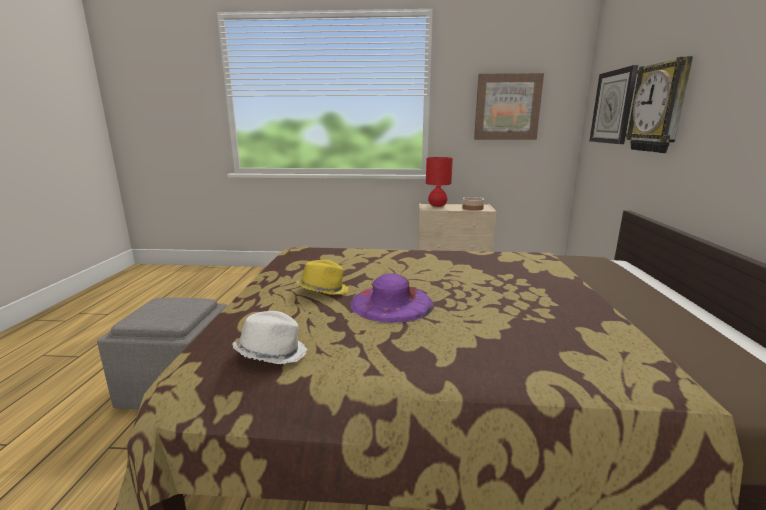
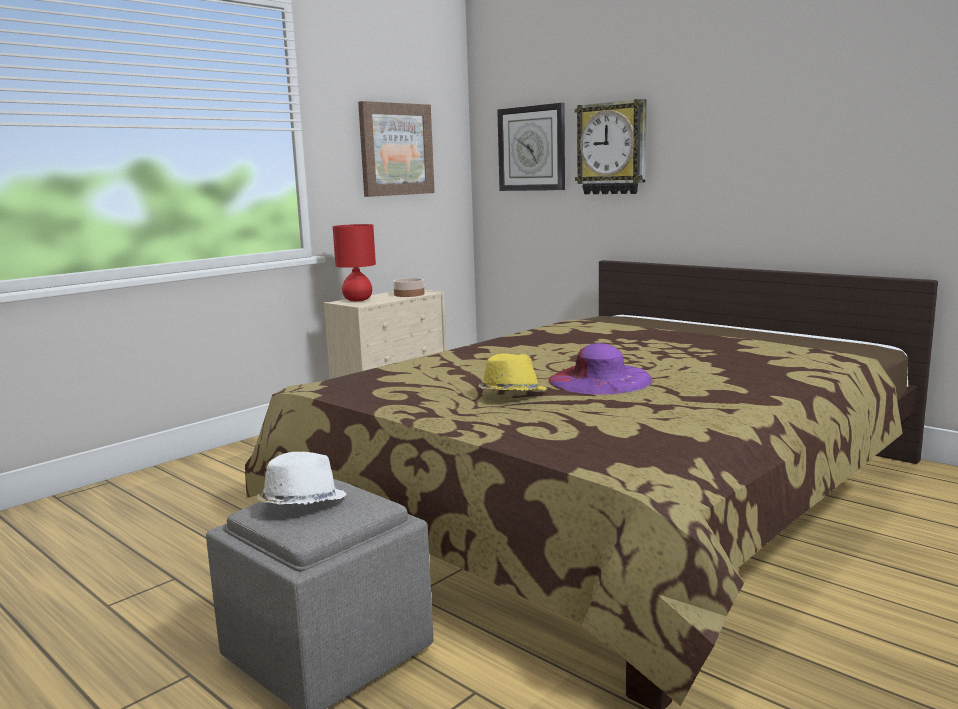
camera: 50 degrees left, 5 degrees down
(271, 353) = (642, 433): white hat -> white hat (301, 504)

